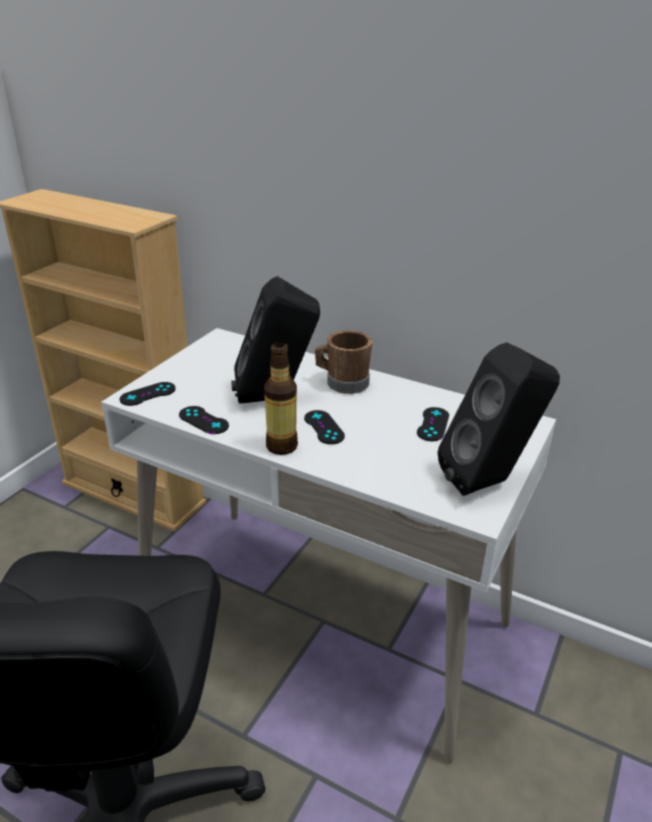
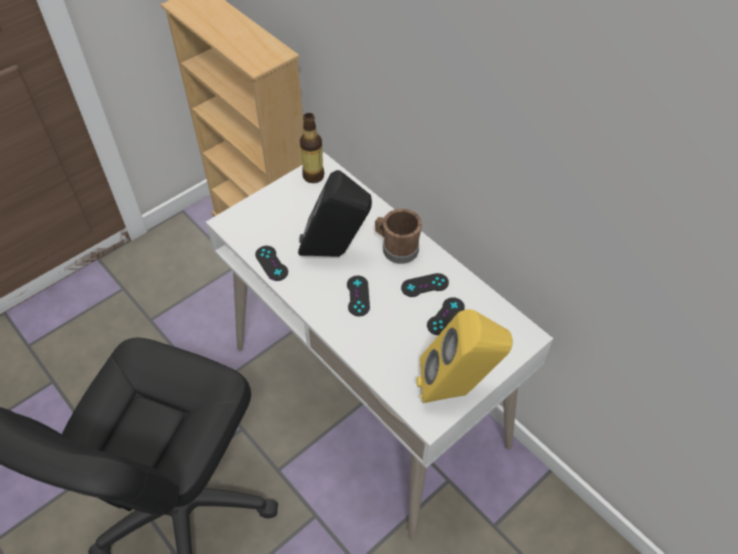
camera: 20 degrees right, 20 degrees up
(148, 394) = (241, 222): black game controller -> black game controller (424, 285)
(281, 446) = (317, 307): bottle -> bottle (313, 176)
(490, 481) = (457, 390): black speaker -> yellow speaker

